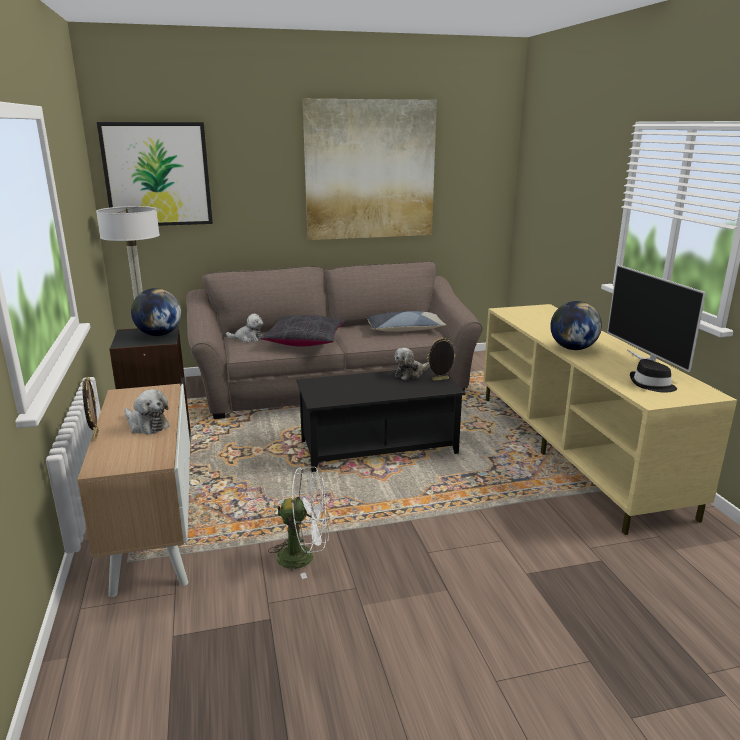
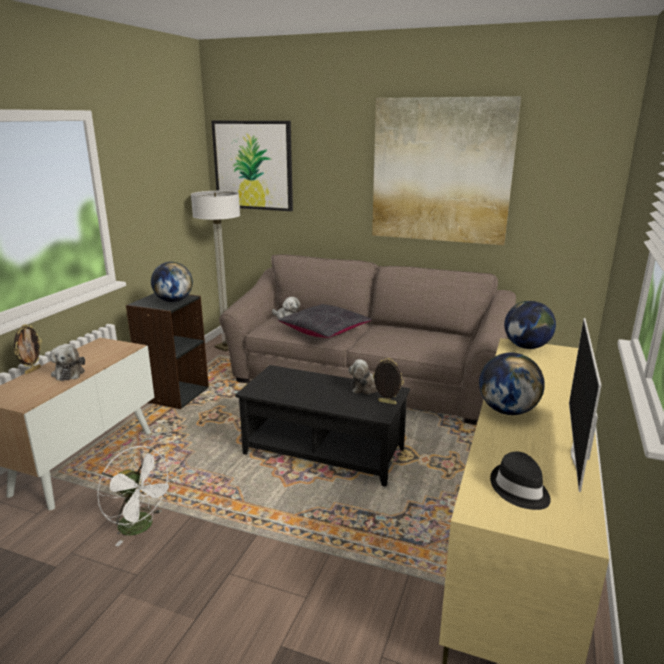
camera: 35 degrees right, 0 degrees up
(404, 330) = (429, 341): pillow -> none
(515, 310) = (526, 347): none -> globe

